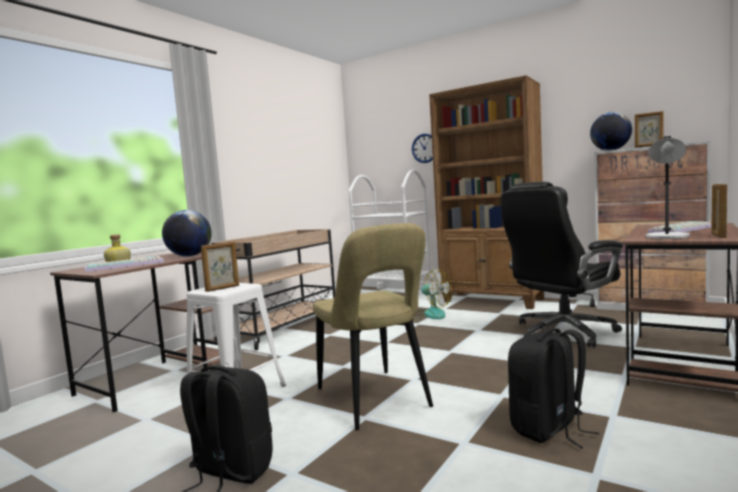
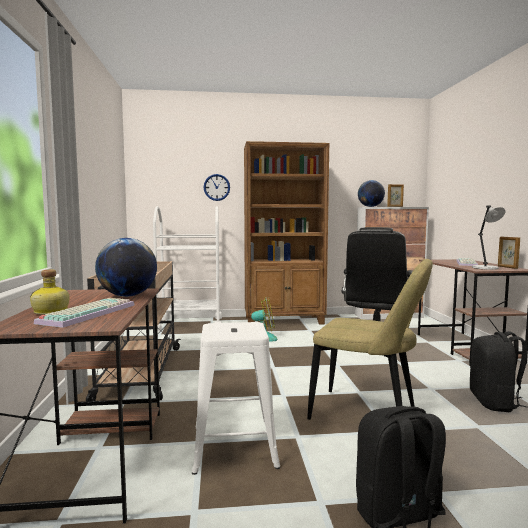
camera: 40 degrees left, 0 degrees up
(223, 288) = (238, 330): picture frame -> none

